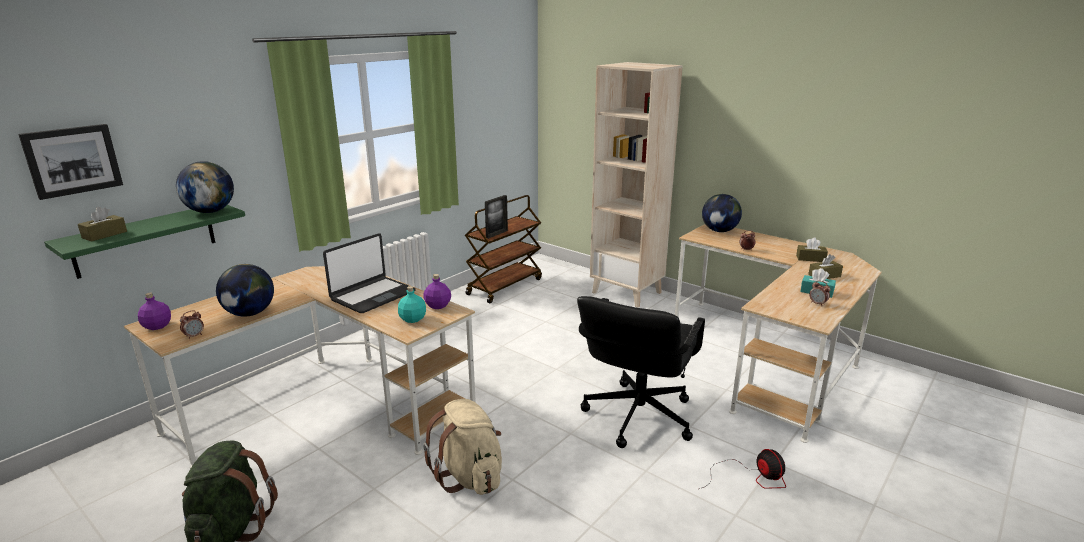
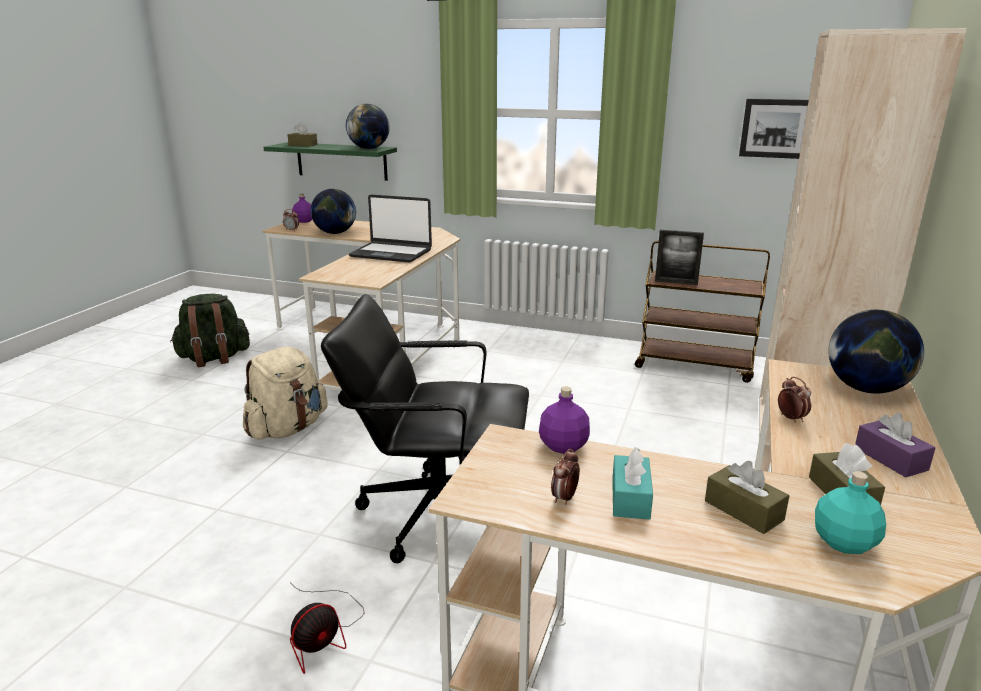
camera: 70 degrees right, 0 degrees up
(72, 160) = (307, 88): picture -> picture (776, 128)
(412, 319) = (347, 272): turquoise bottle -> turquoise bottle (843, 542)
(438, 306) = (383, 274): purple bottle -> purple bottle (563, 446)
(783, 245) = (890, 459): none -> purple tissue box

